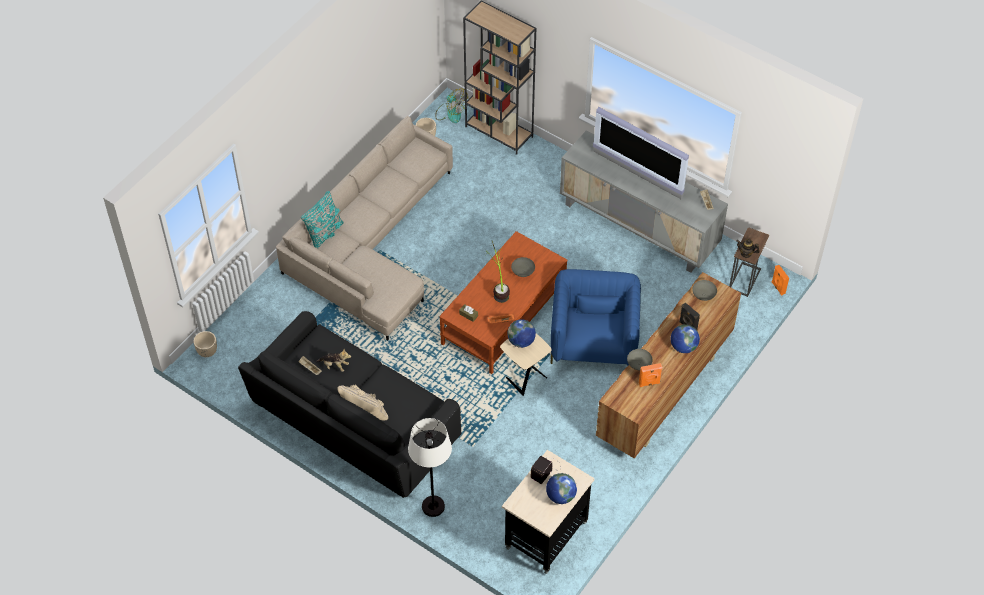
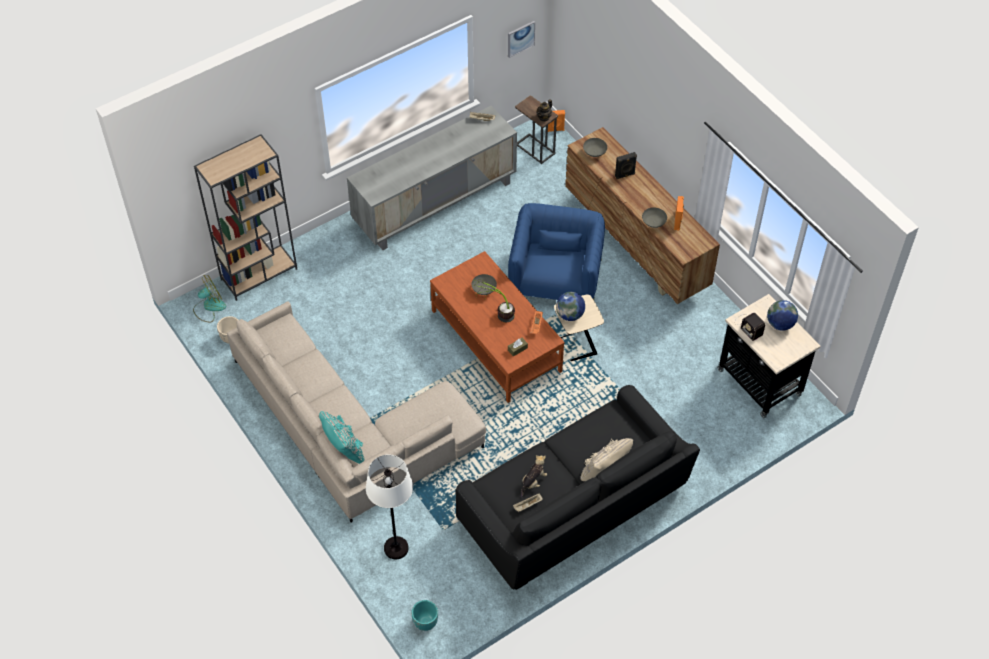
camera: 70 degrees left, 0 degrees up
(207, 351) = (425, 622): beige planter -> turquoise planter
(433, 506) = (697, 465): white floor lamp -> white floor lamp (396, 548)
(594, 340) = (556, 279): blue armchair -> blue armchair turned 75 degrees clockwise
(637, 176) = (425, 158): television -> none
(683, 347) = (646, 185): globe -> none
(784, 180) = (520, 38): none -> picture

